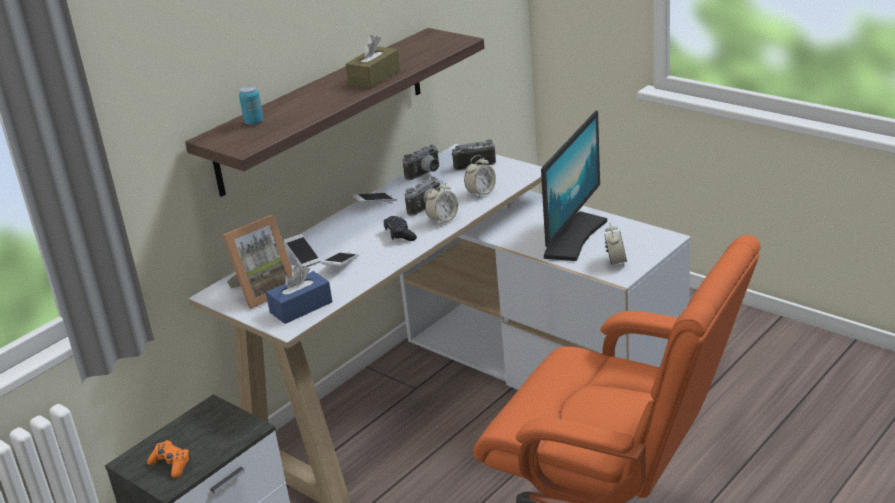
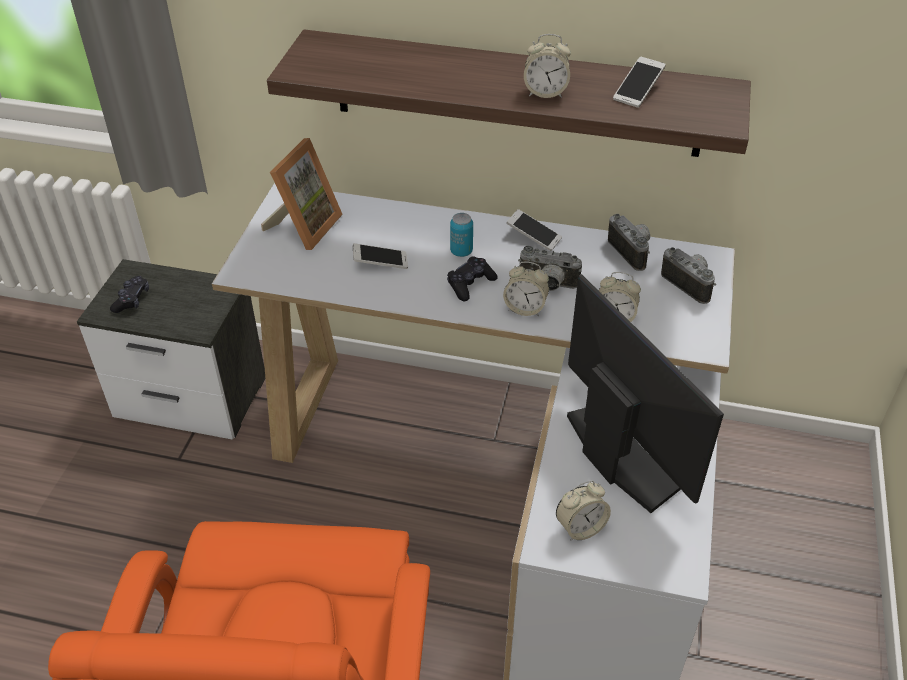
camera: 60 degrees right, 15 degrees up
(171, 464) = (132, 300): orange game controller -> black game controller
(254, 122) = (368, 54): can -> can (461, 251)
(263, 291) = (304, 227): picture frame -> picture frame turned 90 degrees counterclockwise
(301, 307) = (281, 267): blue tissue box -> none
(303, 257) = (385, 228): phone -> phone (638, 90)
(374, 77) = (545, 93): brown tissue box -> alarm clock
(426, 174) = (632, 251): camera -> camera turned 135 degrees counterclockwise
(572, 237) = (619, 456): monitor -> monitor turned 120 degrees counterclockwise

